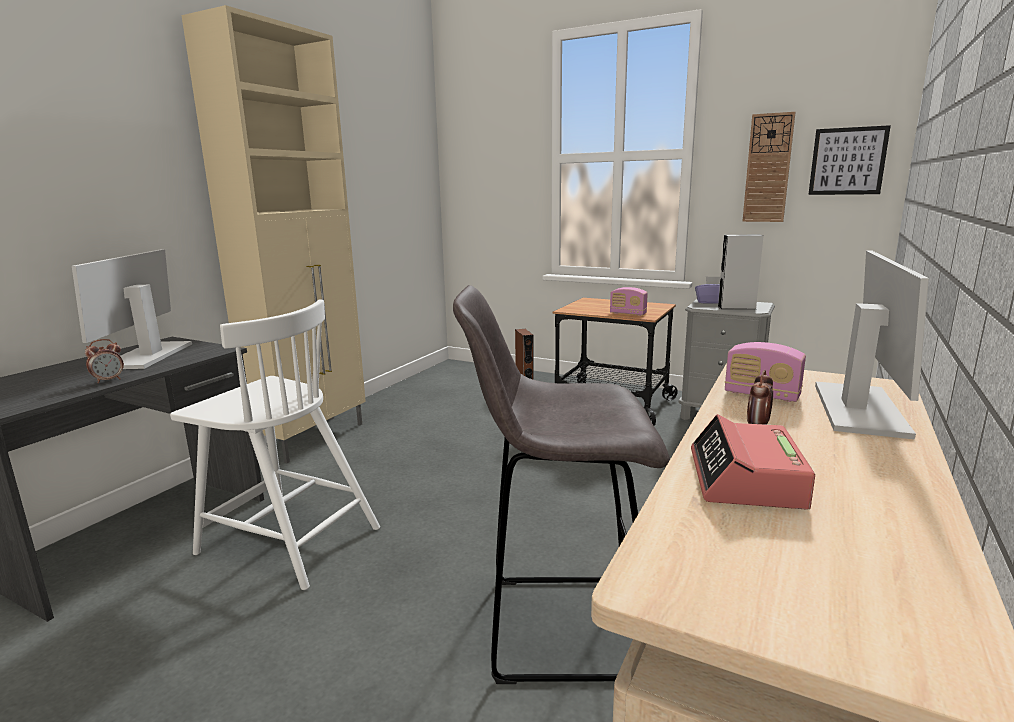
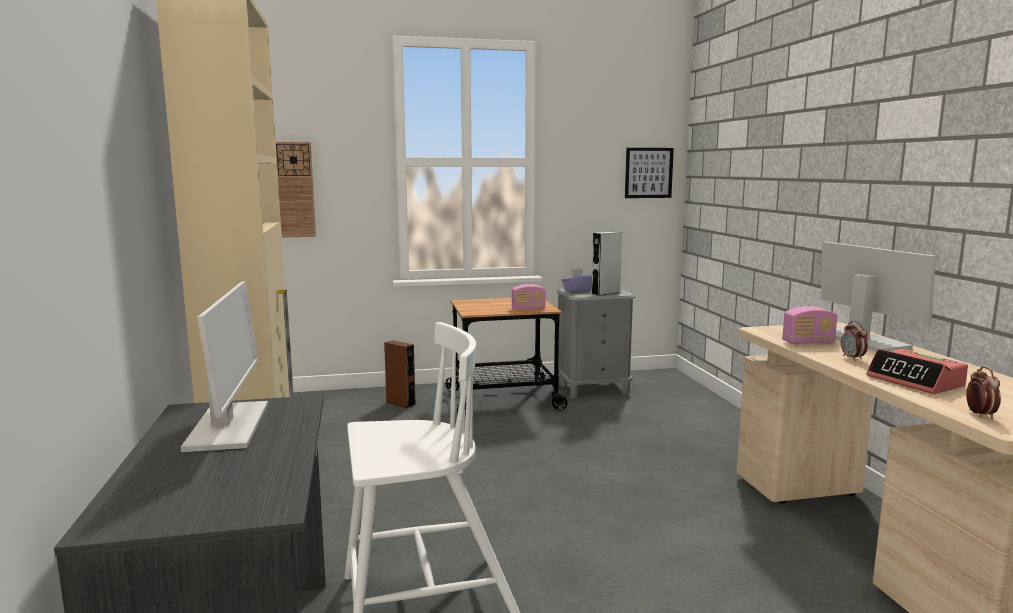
camera: 40 degrees left, 5 degrees down
(109, 380) = (285, 456): alarm clock -> alarm clock (980, 415)
(148, 355) = (228, 427): monitor -> monitor turned 150 degrees counterclockwise
(557, 626) = (726, 558): grey stool -> none
(768, 168) = (594, 177): wall clock -> wall clock (295, 190)

